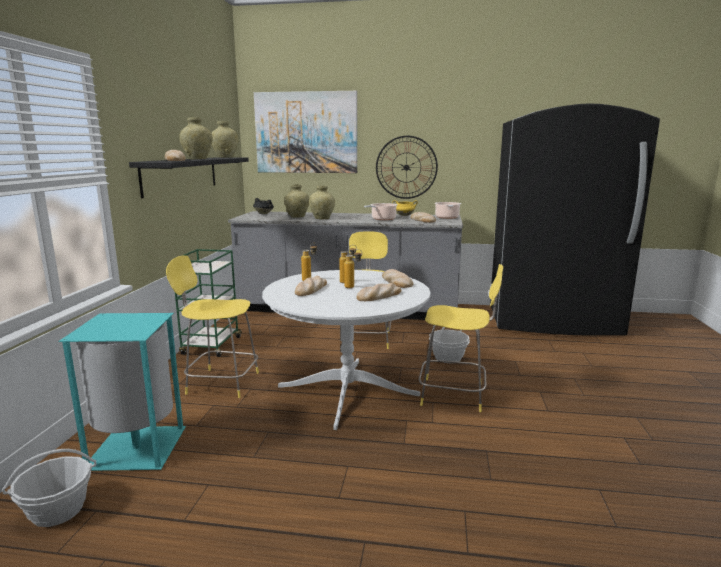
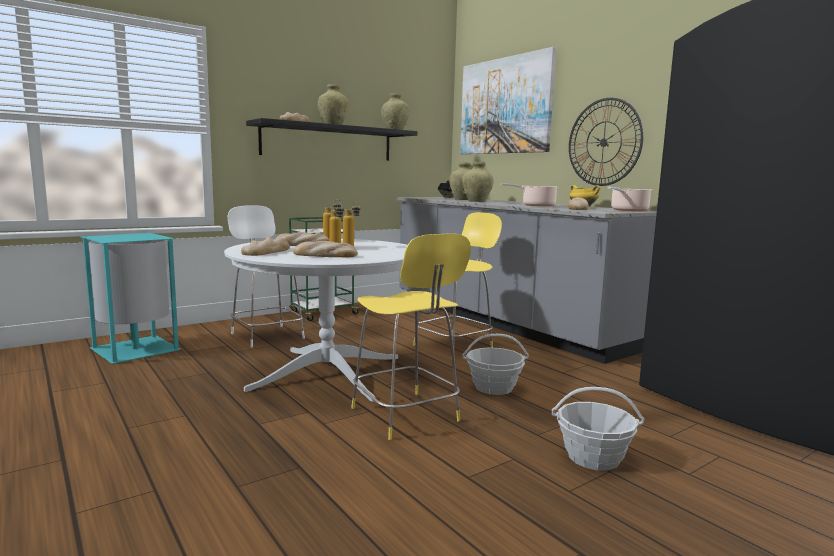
camera: 45 degrees right, 5 degrees down
(57, 510) = (38, 360): basket -> basket (593, 457)
(220, 383) = (266, 335): yellow stool -> white stool
(396, 282) = (390, 253): bread -> bread (266, 251)

